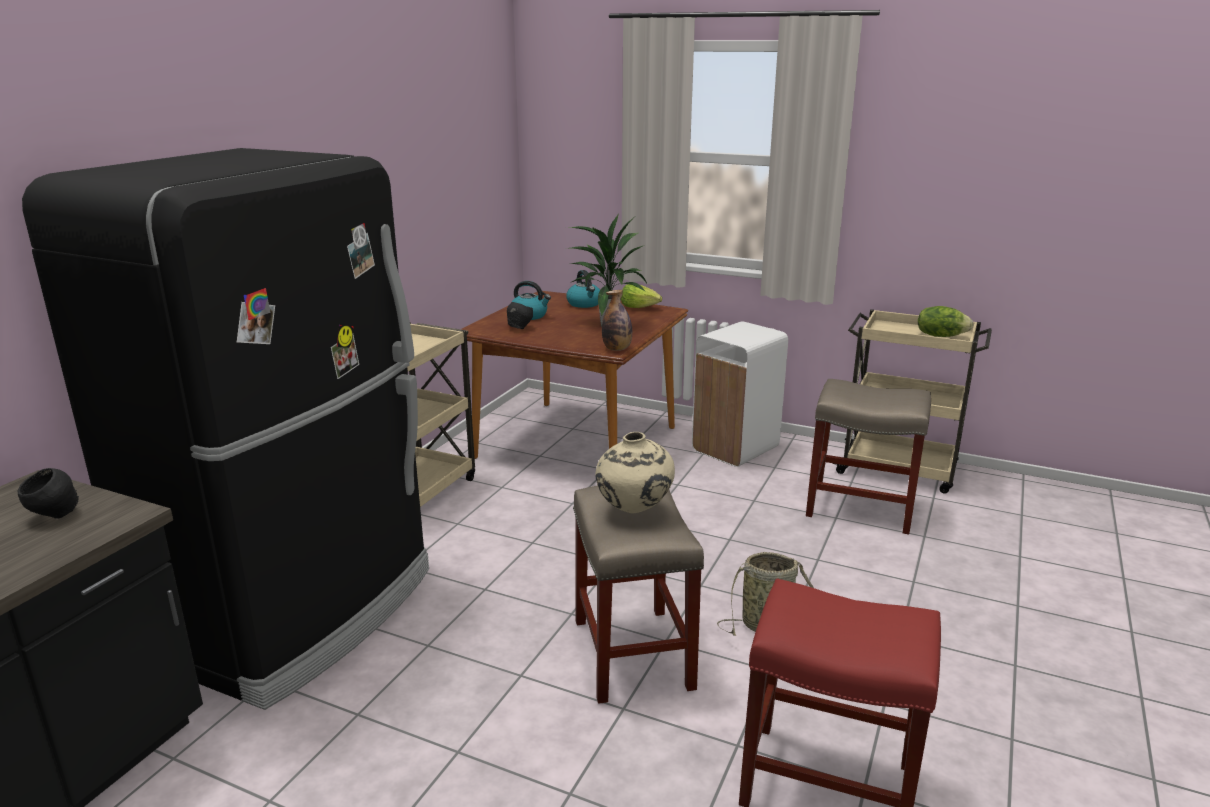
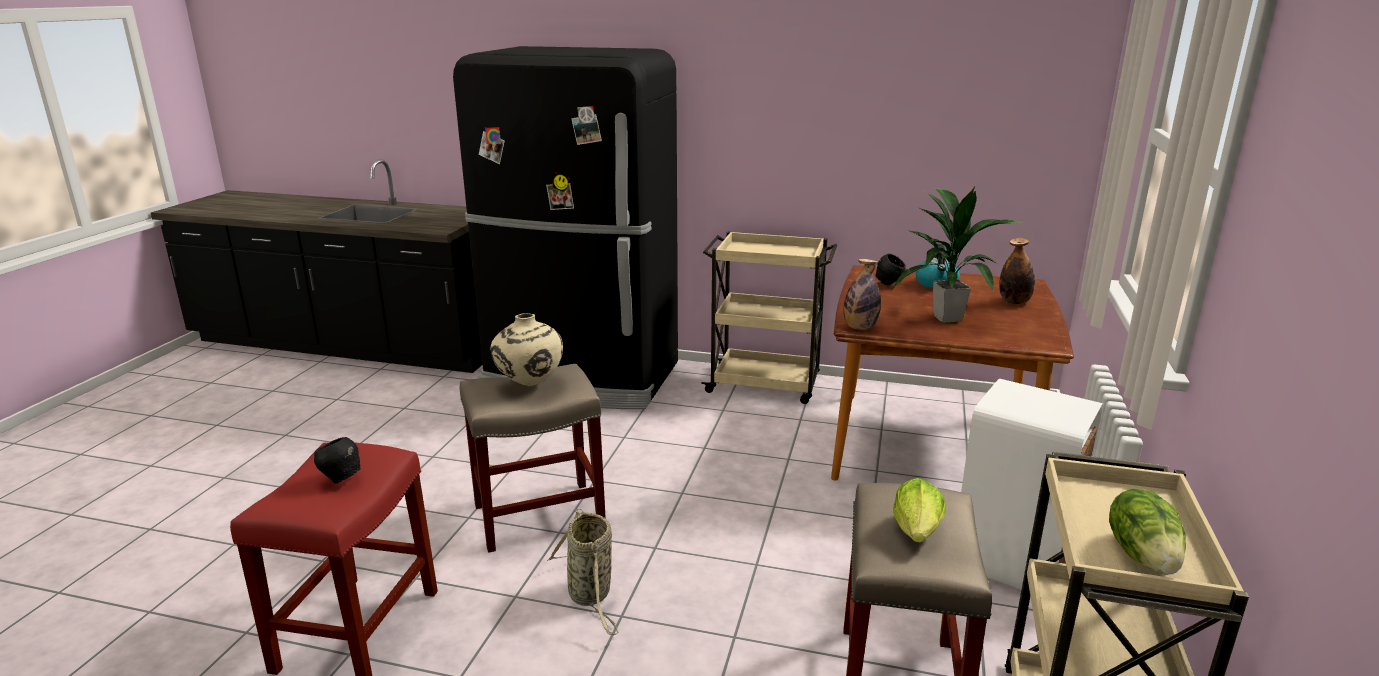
camera: 80 degrees right, 0 degrees up
(55, 516) = (441, 220): black bowl -> black bowl (341, 479)
(584, 304) = (1014, 302): kettle -> bottle
(639, 307) = (1038, 328): lettuce -> lettuce (917, 530)

